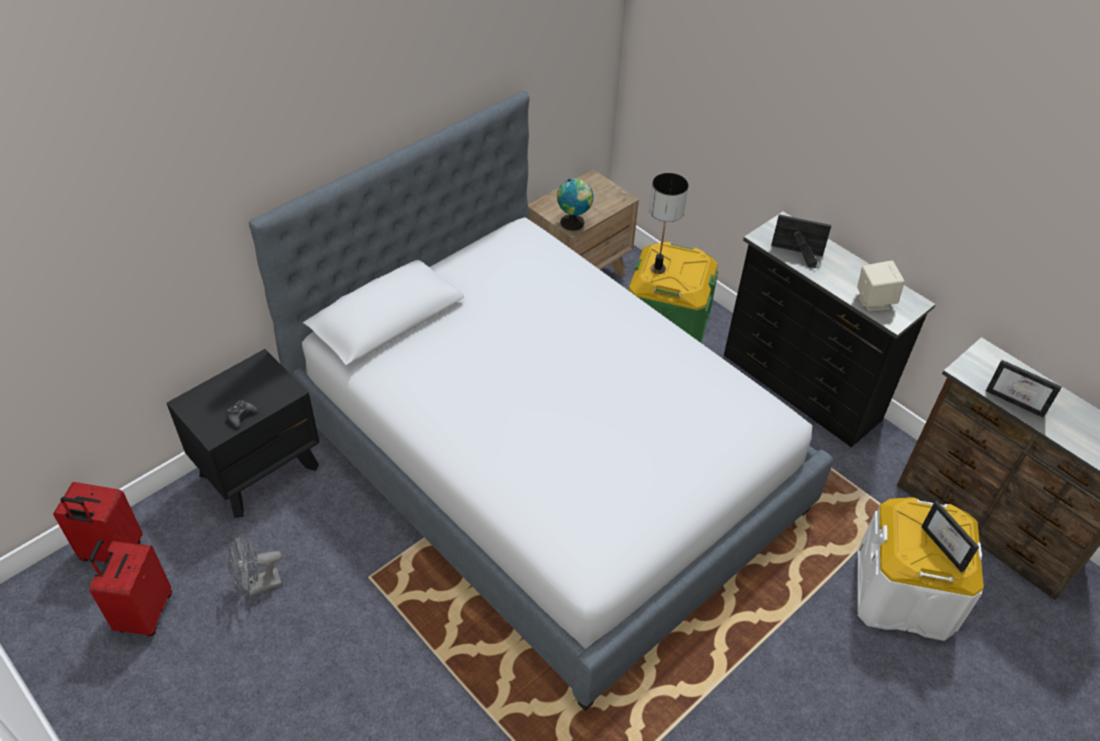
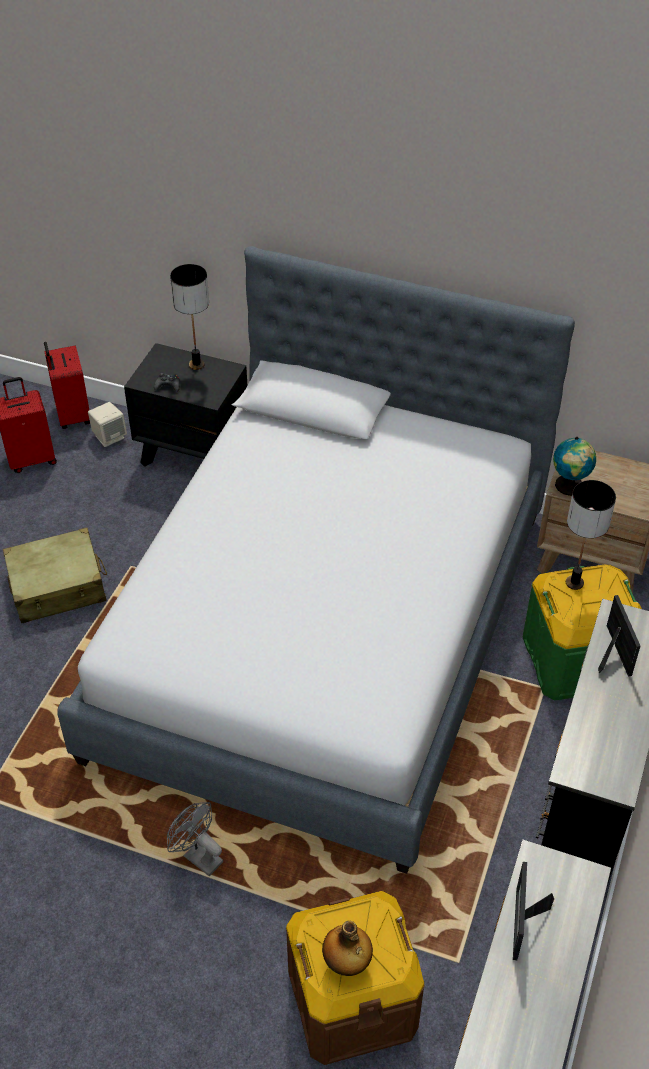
camera: 65 degrees right, 0 degrees up
(230, 383) = (197, 364): none -> table lamp
(258, 586) = (87, 506): grey fan -> grey fan (198, 856)
(350, 651) = (58, 587): none -> beige suitcase
(873, 301) = (589, 744): beige speaker -> beige speaker (109, 437)
(904, 593) = (352, 1001): white storage box -> brown storage box
(947, 547) = (346, 962): picture frame -> bottle

